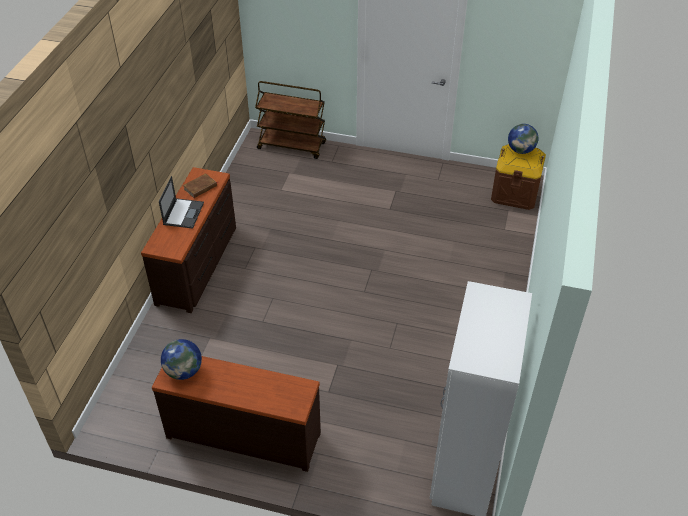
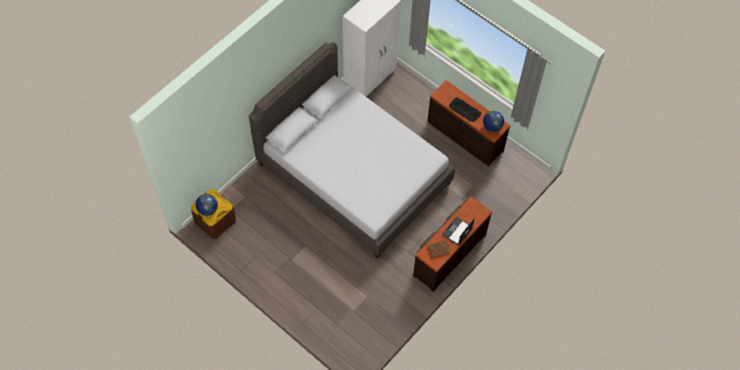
camera: 155 degrees left, 15 degrees up
(244, 380) = (465, 110): none -> keyboard
(292, 146) = (337, 339): brown cart -> none
(386, 308) = (353, 174): none -> grey bed

